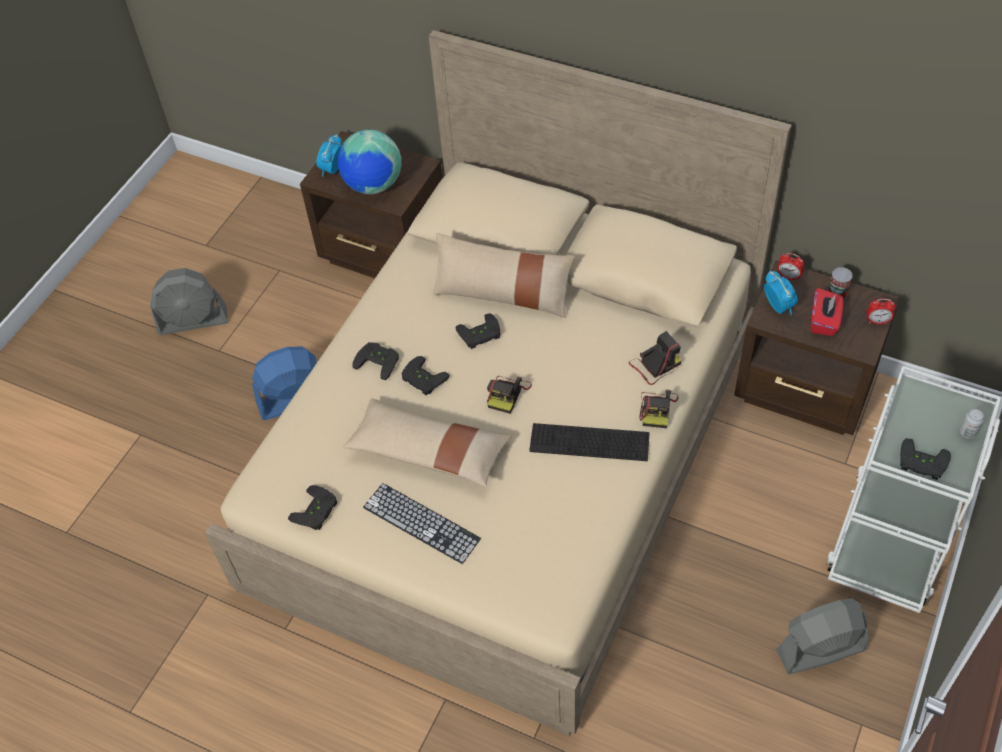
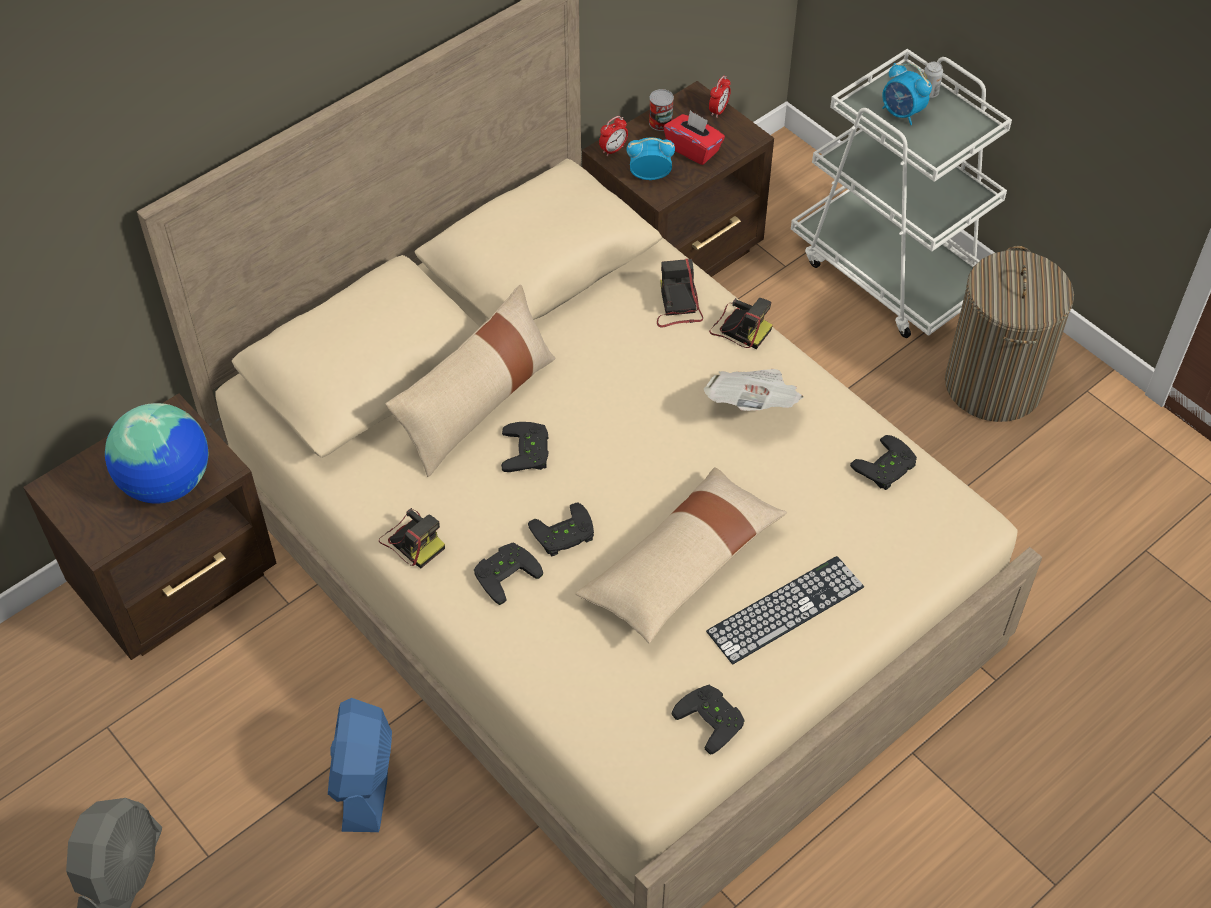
camera: 70 degrees left, 0 degrees up
(332, 169) = (96, 521): alarm clock -> alarm clock (902, 113)
(507, 394) = (638, 456): camera -> camera (412, 540)
(589, 442) = (753, 405): keyboard -> newspaper
(820, 649) = (993, 385): grey fan -> laundry basket
(921, 464) = (949, 140): black game controller -> black game controller (887, 468)

